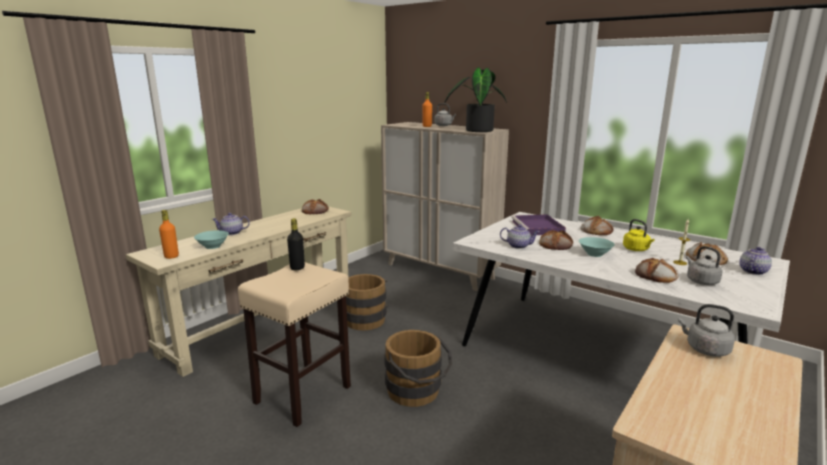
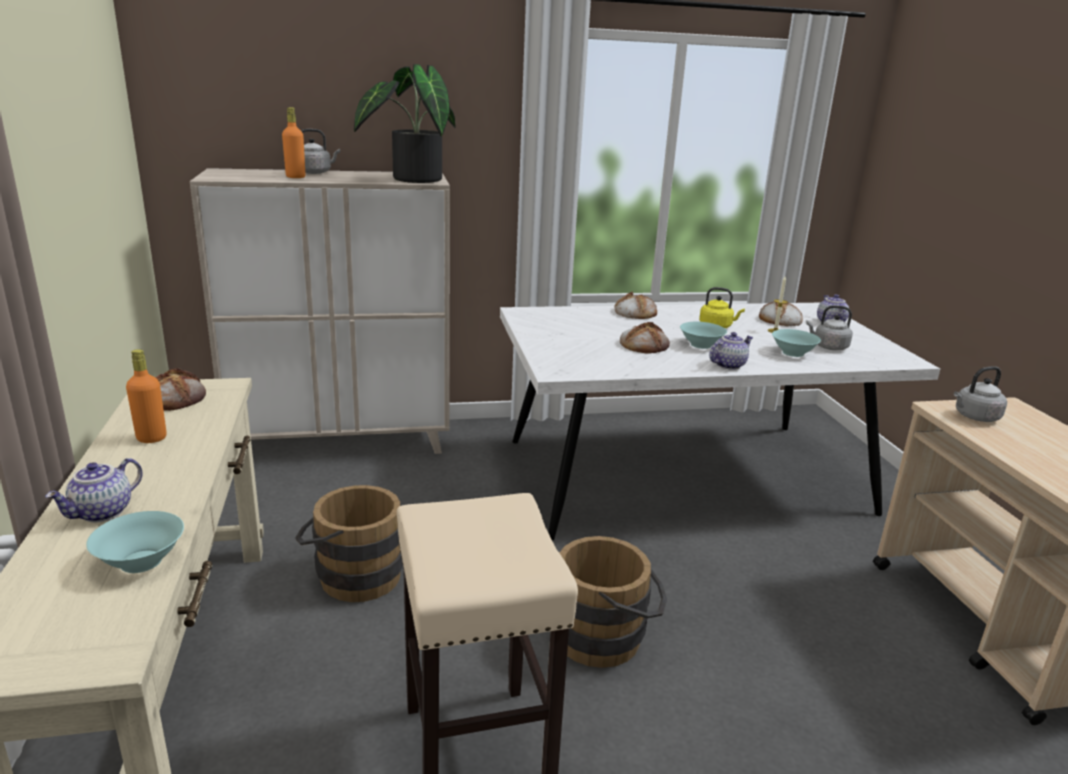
camera: 50 degrees left, 5 degrees up
(171, 256) = (92, 635): orange bottle -> orange bottle (151, 438)
(297, 268) = (439, 519): black bottle -> none
(518, 246) = (616, 360): teapot -> teapot (728, 365)
(538, 228) = (576, 326): purple tray -> none
(656, 275) = (793, 353): bread -> turquoise bowl

